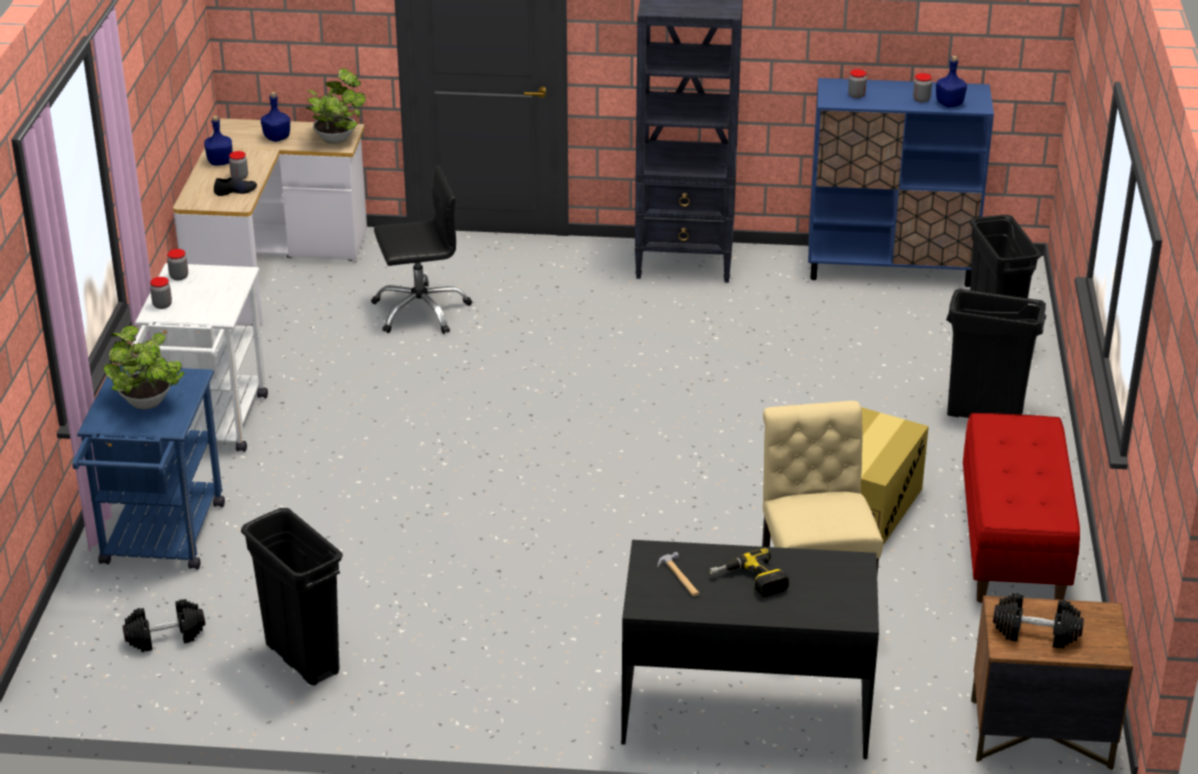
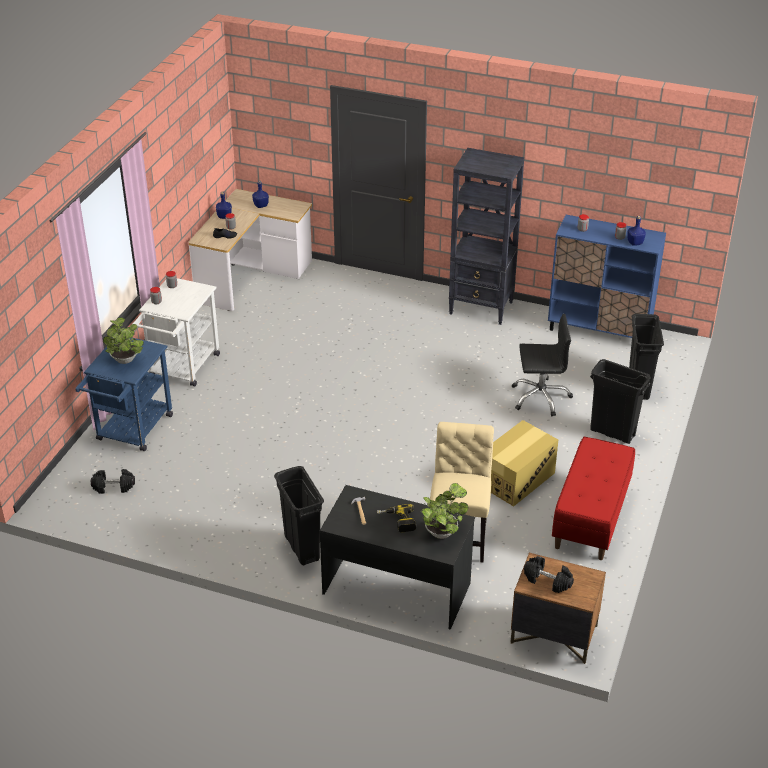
camera: 15 degrees right, 5 degrees up
(302, 658) = (177, 512): black trash can -> black trash can (301, 548)
(337, 138) = (293, 210): potted plant -> potted plant (442, 531)
(420, 311) = (321, 316): black office chair -> black office chair (540, 397)

